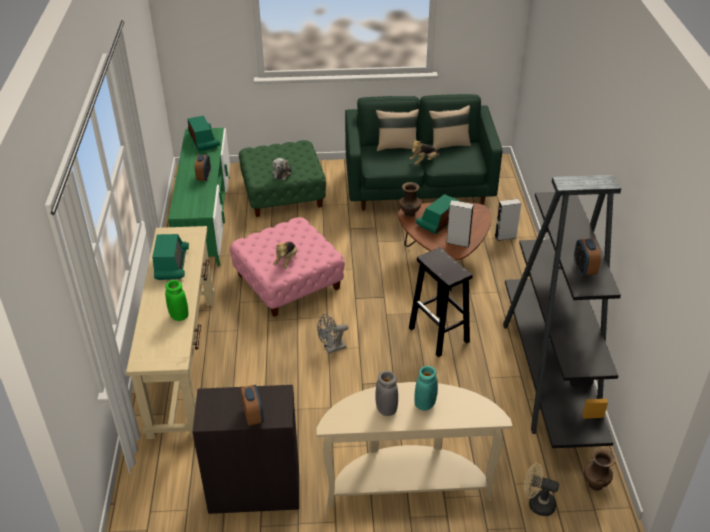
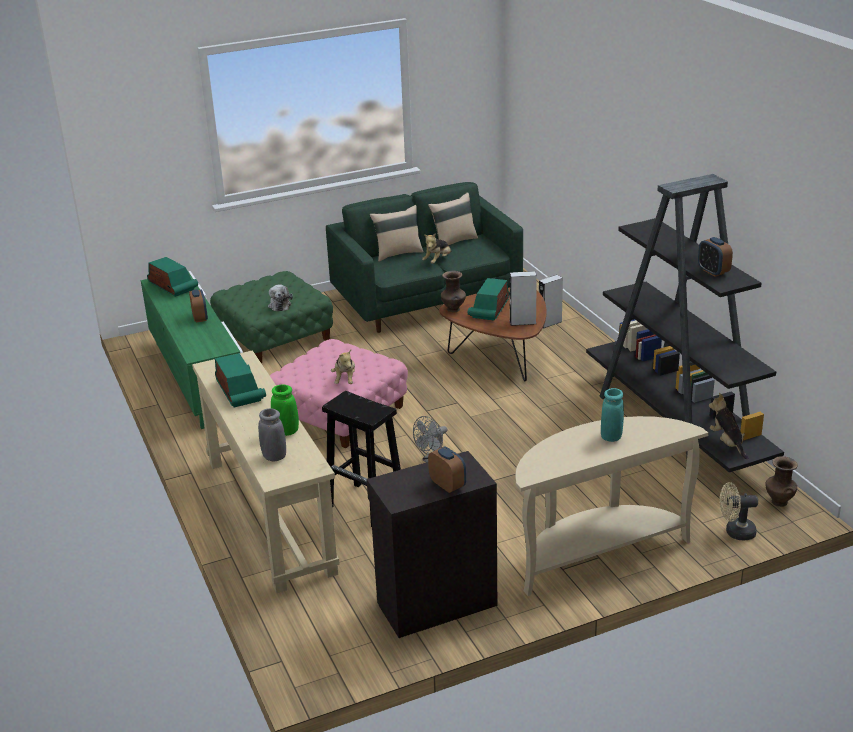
camera: 20 degrees left, 10 degrees down
(386, 409) = (576, 450): grey vase -> grey vase (274, 457)
(439, 335) = (540, 421): black stool -> black stool (367, 505)
(567, 417) = (727, 443): none -> plush toy

